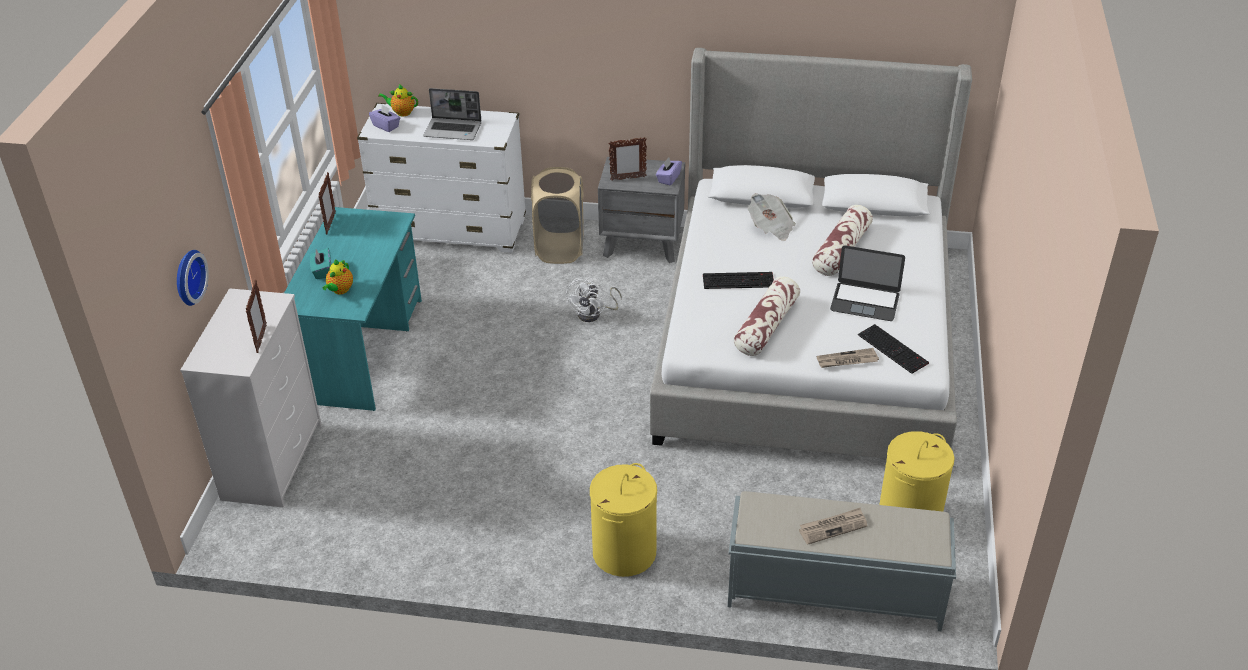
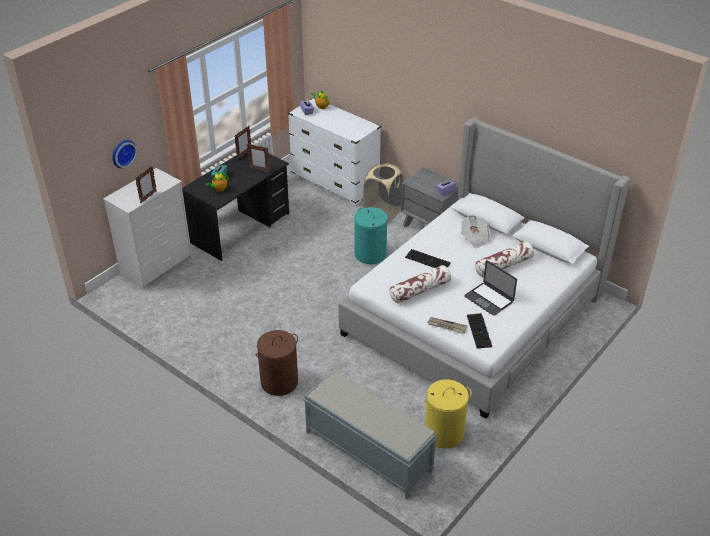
camera: 30 degrees right, 0 degrees up
(362, 350) = (240, 228): turquoise desk -> black desk
(453, 130) = (338, 124): laptop -> none
(594, 314) = (370, 254): white fan -> turquoise laundry basket
(624, 553) = (279, 382): yellow laundry basket -> brown laundry basket
(627, 178) = (423, 183): picture frame -> picture frame (259, 170)
(833, 527) = (364, 410): newspaper -> none

